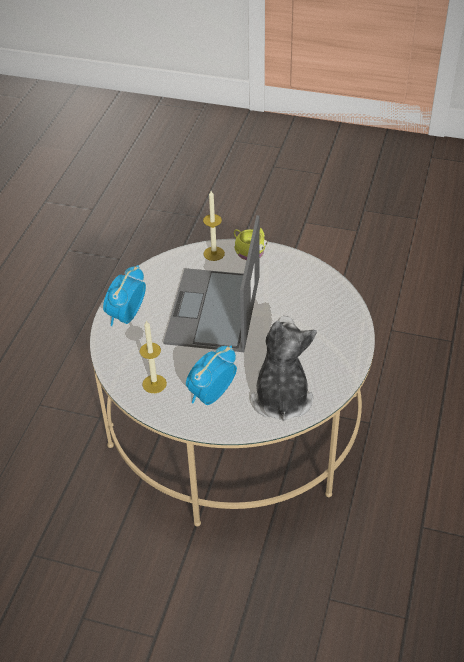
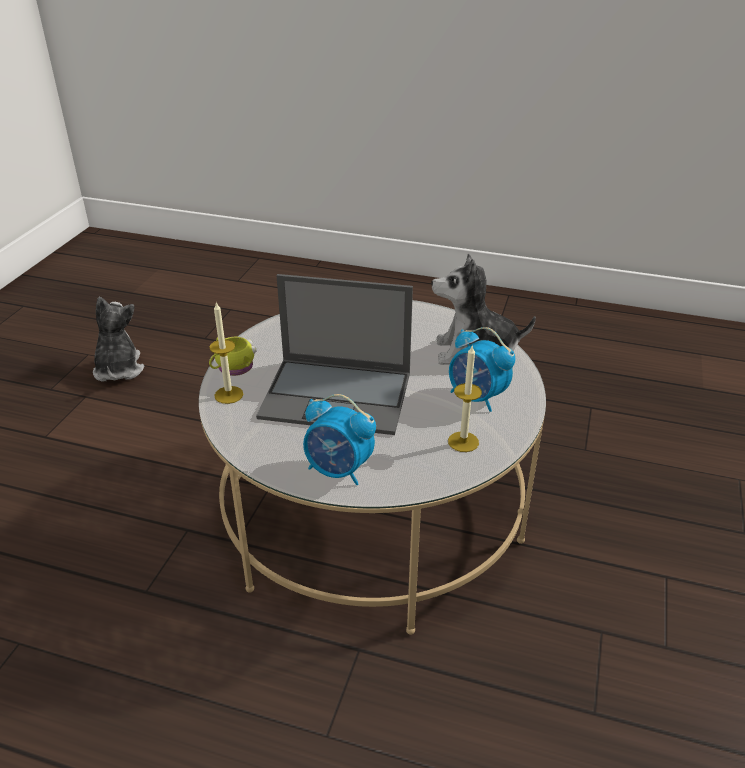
camera: 90 degrees left, 10 degrees down
(398, 241) = (118, 369): none -> plush toy

